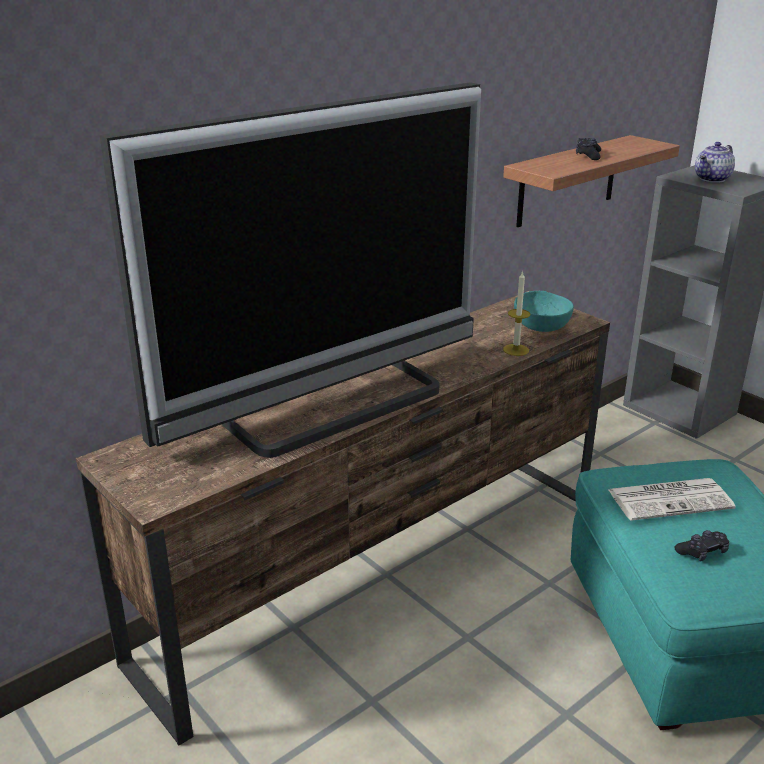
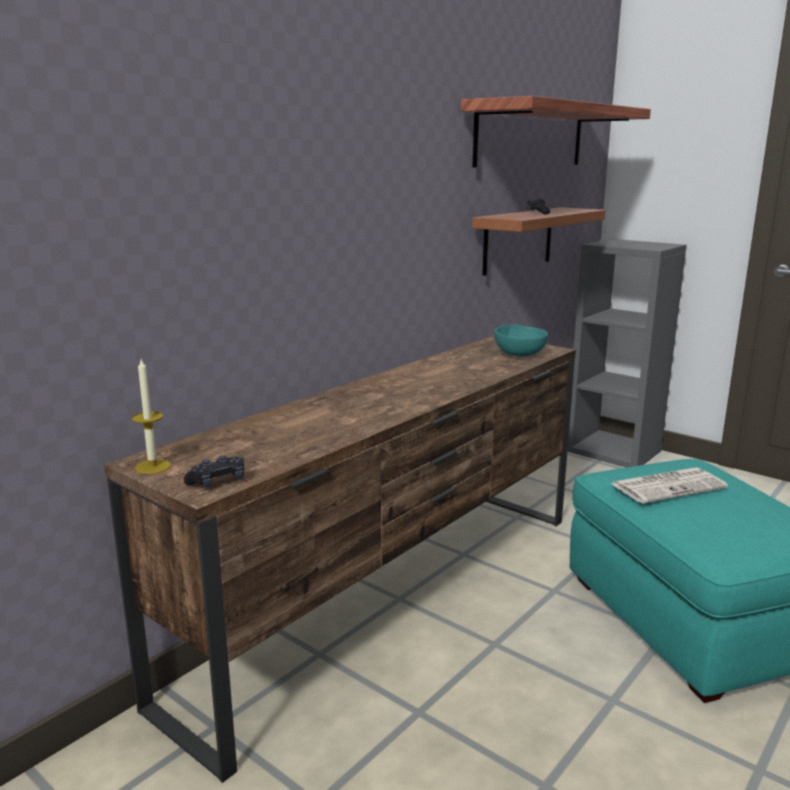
camera: 10 degrees left, 10 degrees down
(334, 404) = (357, 411): television -> none
(516, 350) = (506, 369): candle -> candle (152, 467)
(590, 60) = (531, 136): none -> shelf
(702, 552) = (717, 521): black game controller -> black game controller (217, 482)
(712, 179) = (628, 244): teapot -> none

